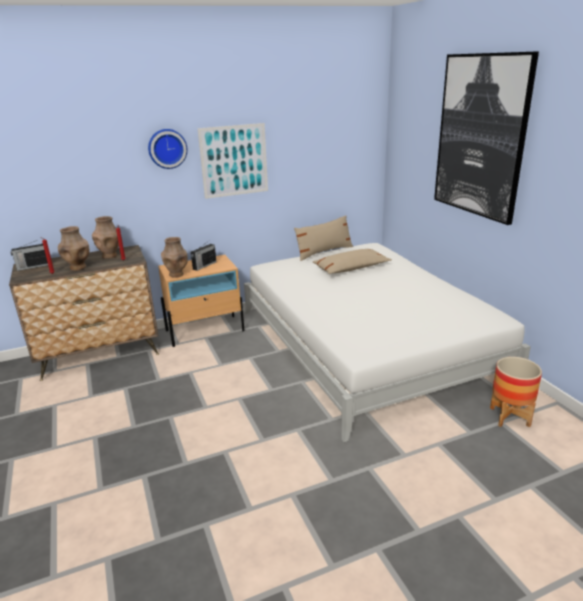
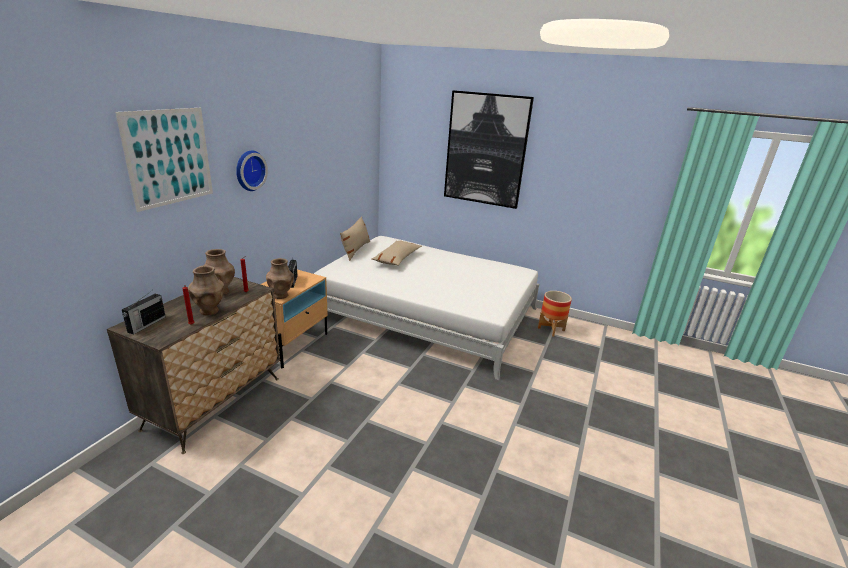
camera: 45 degrees left, 0 degrees up
(234, 161) = (296, 177): picture -> picture (169, 157)

